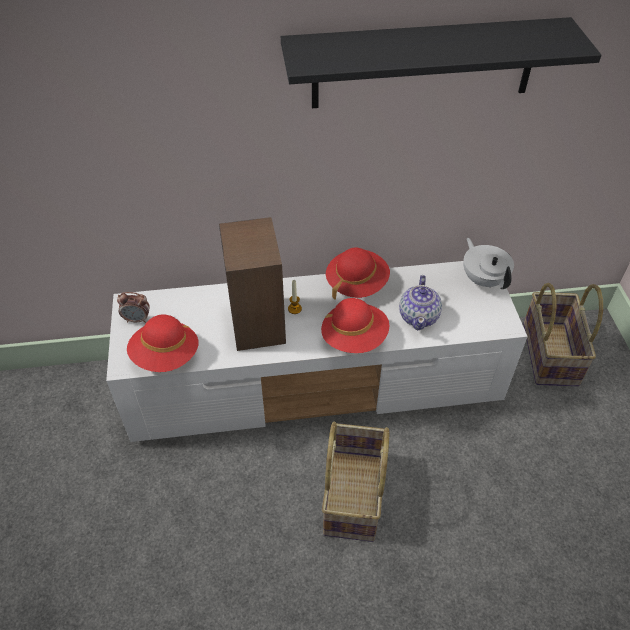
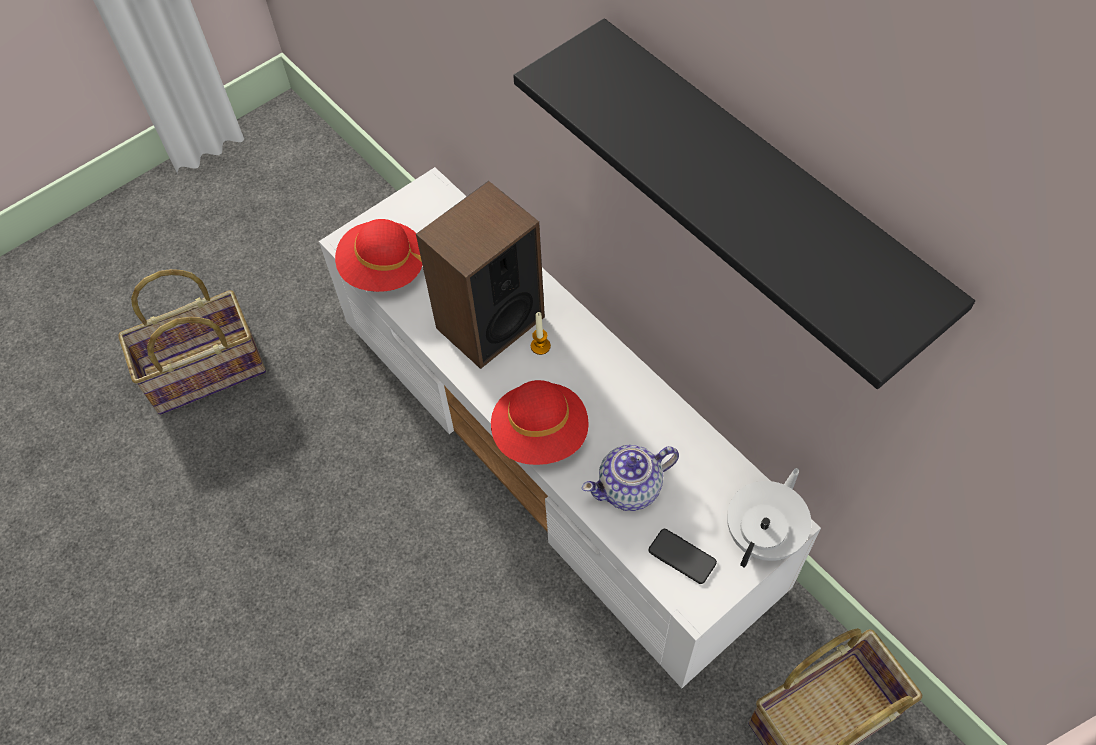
camera: 60 degrees right, 10 degrees up
(137, 319) = (414, 211): alarm clock -> none
(354, 496) = (425, 582): basket -> basket (205, 373)
(356, 283) = (633, 387): red hat -> none
(475, 316) = (682, 556): none -> phone

